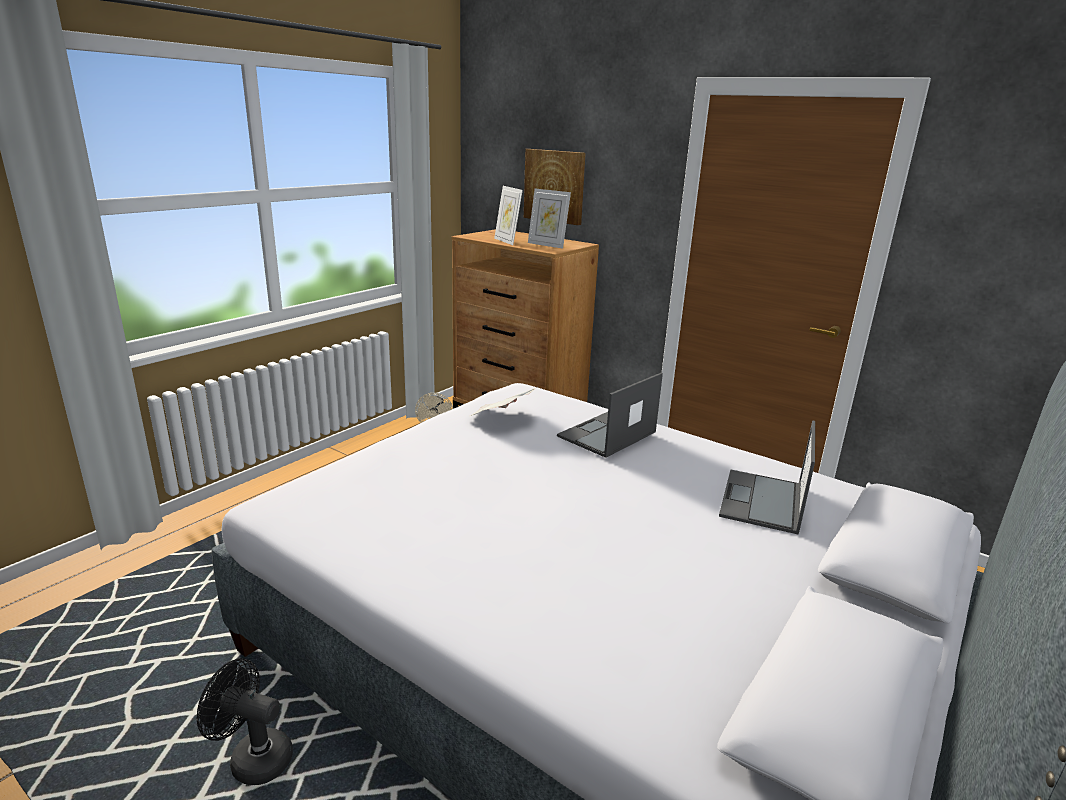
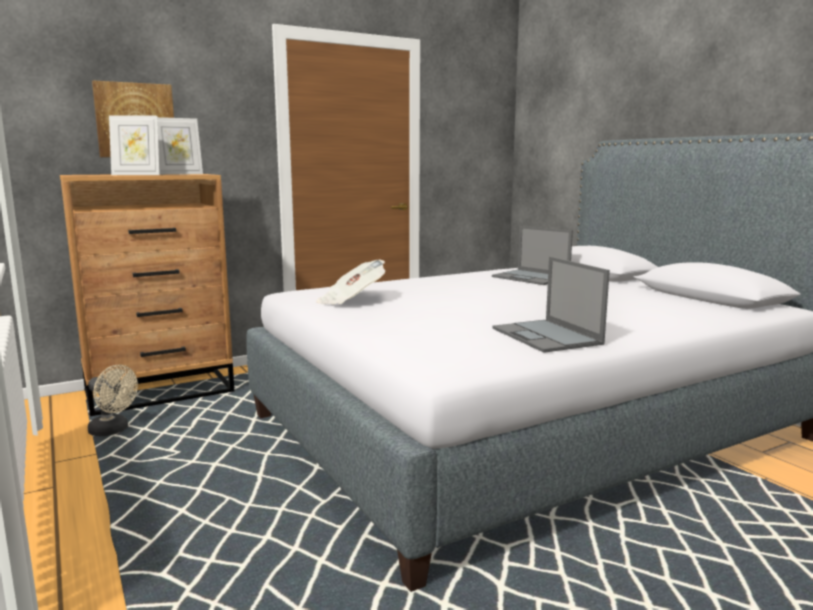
camera: 65 degrees left, 10 degrees down
(253, 758) = (572, 587): black fan -> none
(606, 435) = (417, 284): laptop -> laptop (547, 336)

